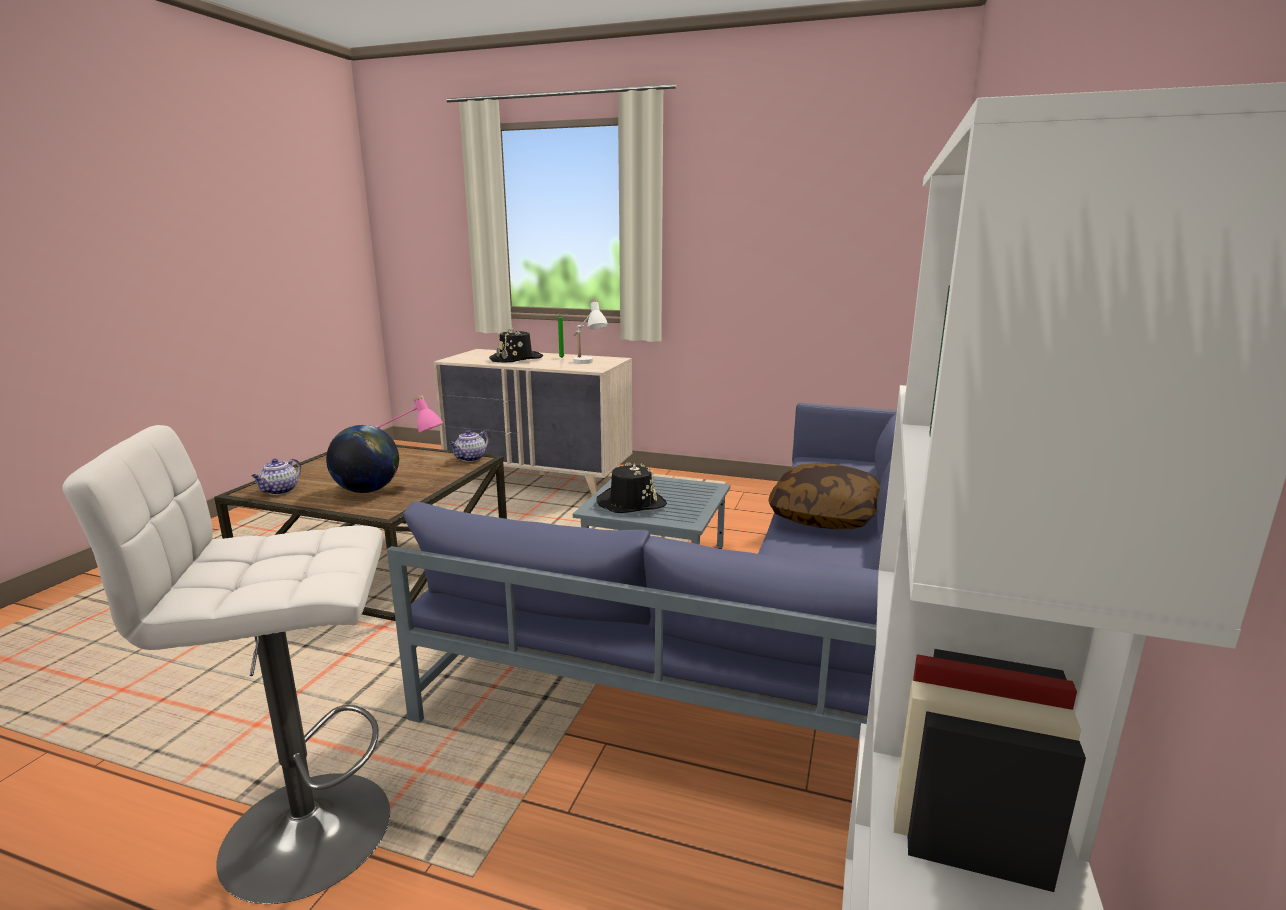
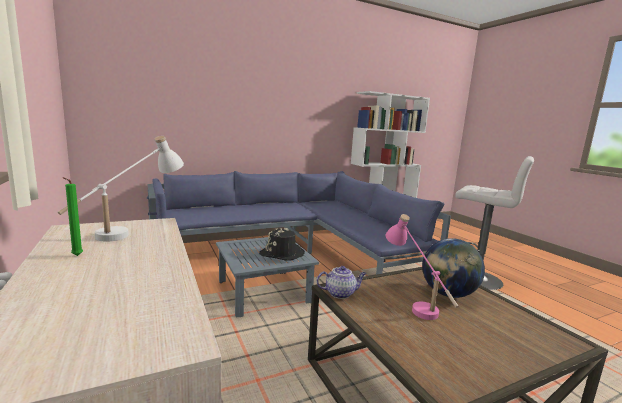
camera: 135 degrees left, 5 degrees down
(280, 491) = (532, 328): teapot -> none
(516, 359) = (115, 281): black hat -> none
(825, 516) = (259, 210): pillow -> none

